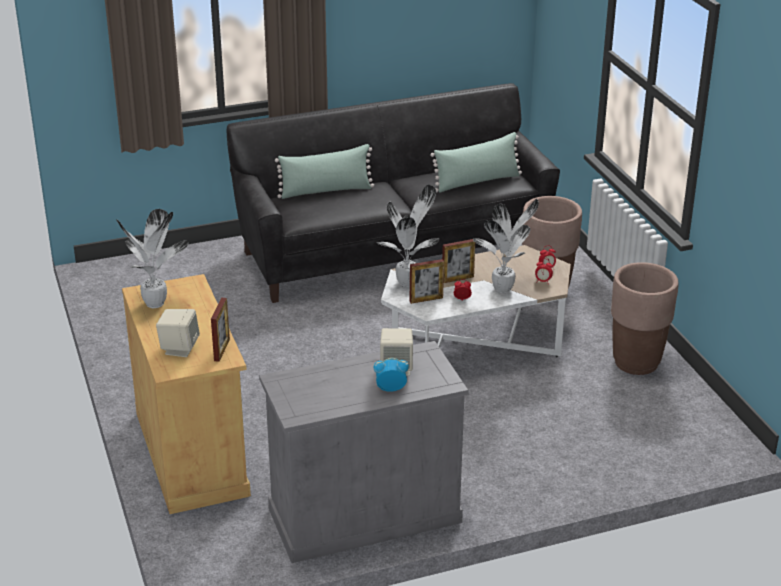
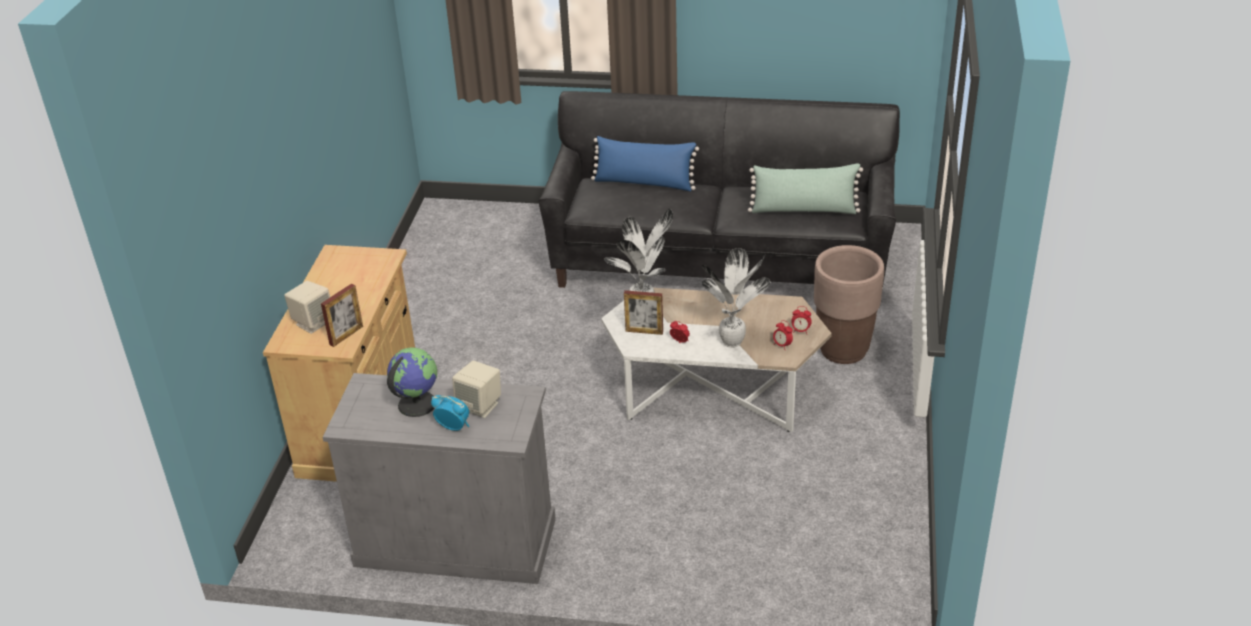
camera: 30 degrees right, 5 degrees up
(156, 304) = (336, 270): potted plant -> none
(326, 191) = (644, 183): green pillow -> blue pillow
(341, 381) = (416, 404): none -> globe
(457, 279) = (696, 317): picture frame -> none
(636, 363) = (869, 466): brown planter -> none

